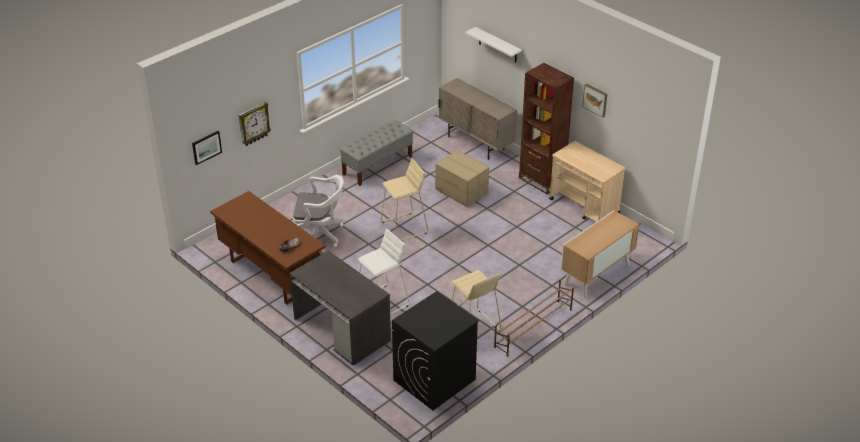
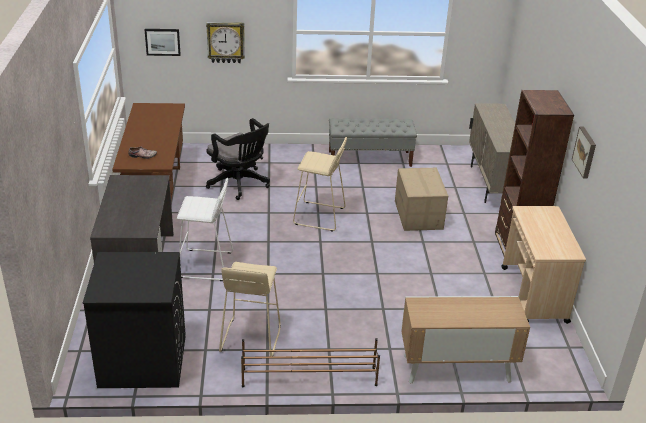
camera: 40 degrees right, 5 degrees down
(319, 234) = (240, 184): white office chair -> black office chair
(498, 45) = (537, 65): white shelf -> none

